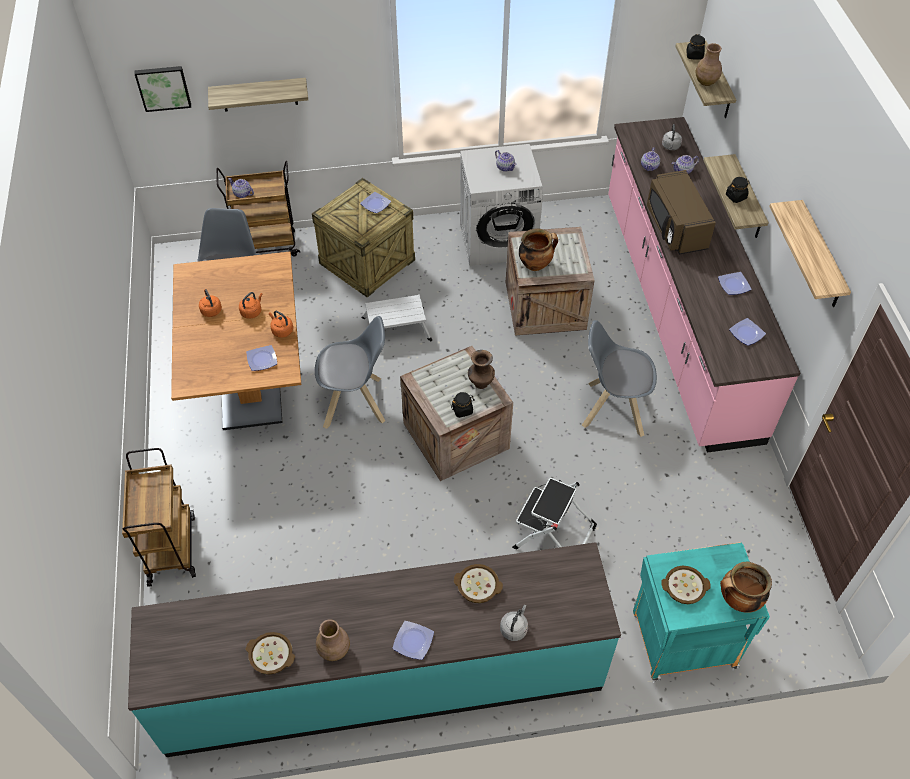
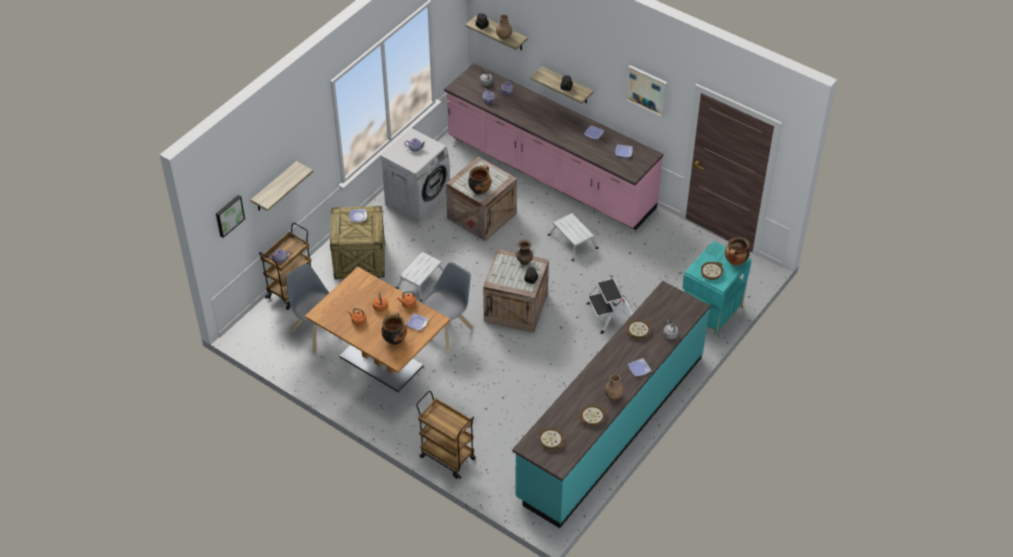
camera: 45 degrees left, 5 degrees down
(186, 639) = (551, 440): none -> bowl
(216, 359) = (394, 339): none -> cooking pot
(612, 408) = (572, 241): grey chair -> white step ladder
(675, 227) = (537, 123): brown microwave -> none
(820, 257) = (647, 90): shelf -> picture

